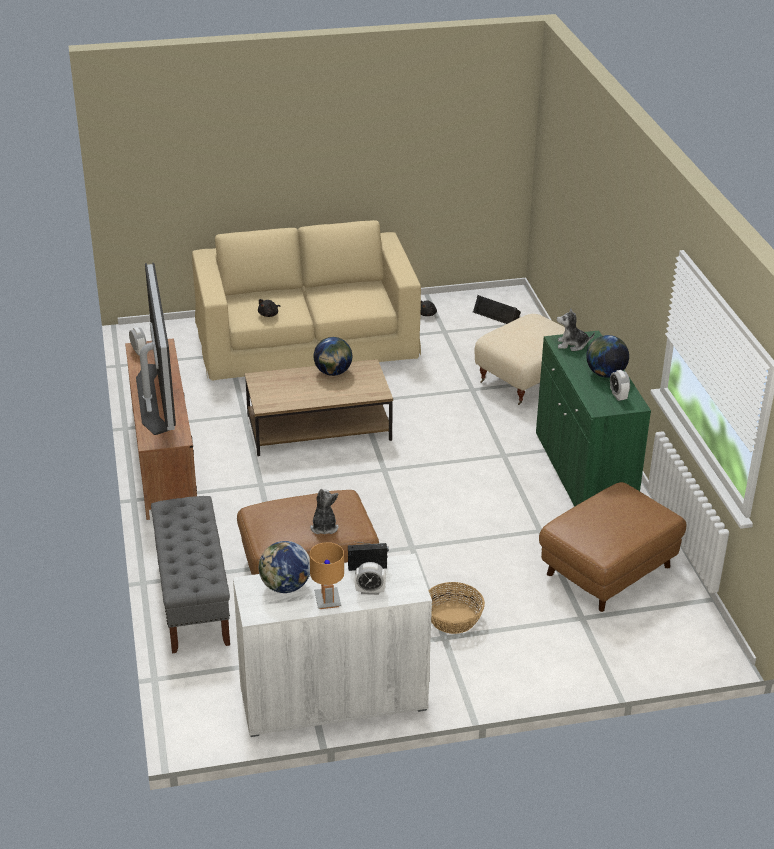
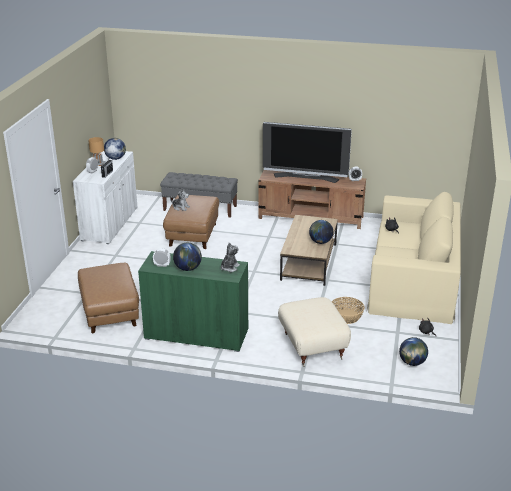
camera: 115 degrees right, 5 degrees down
(453, 618) = (124, 260): basket -> basket (346, 316)
(496, 314) = (412, 362): black speaker -> globe

